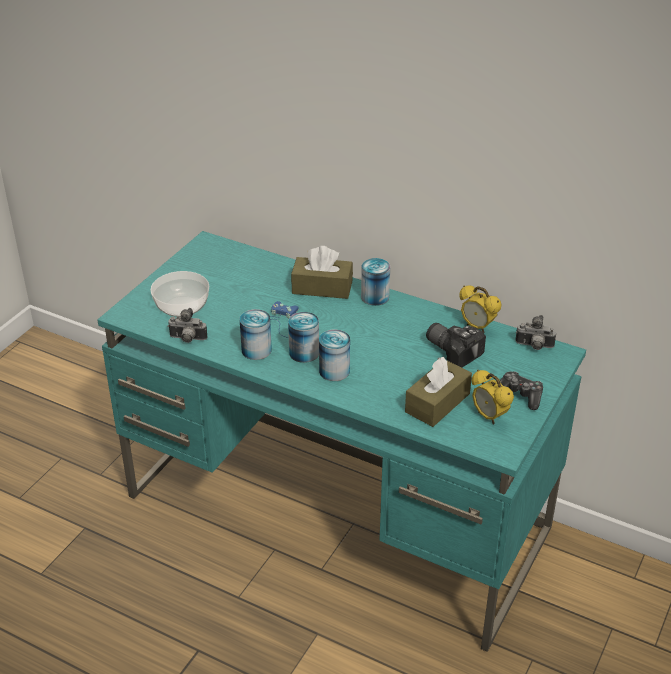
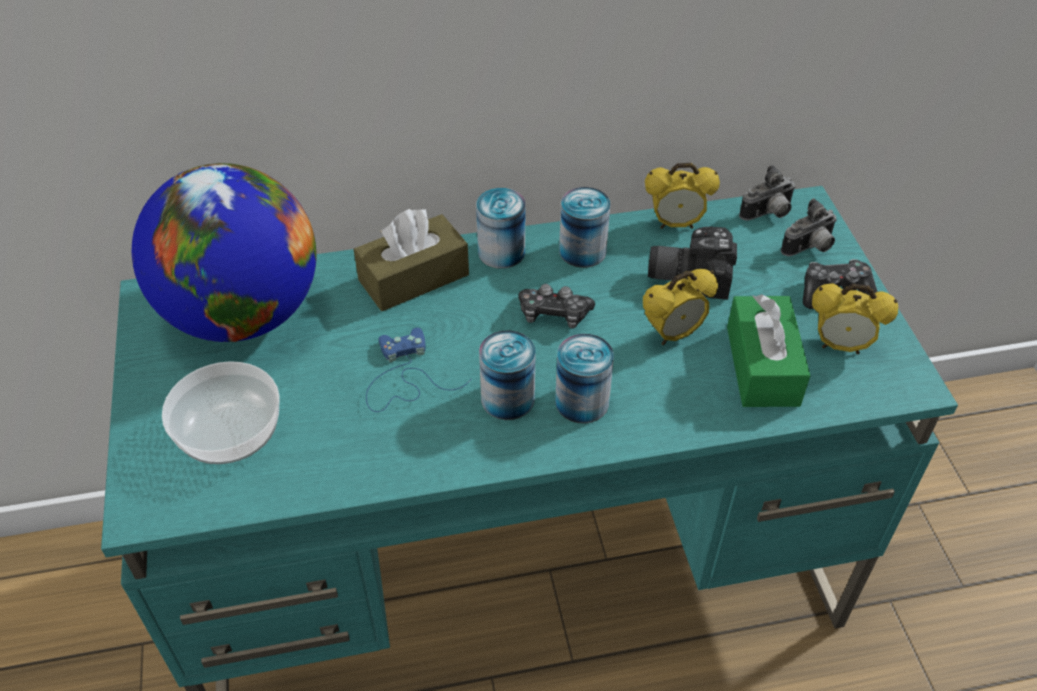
camera: 40 degrees left, 10 degrees up
(187, 339) = (305, 488): camera -> camera (809, 248)
(235, 266) = (243, 314): none -> globe
(256, 350) = (434, 438): can -> can (582, 251)
(366, 333) = (554, 314): none -> game controller
(411, 369) = (673, 335): none -> alarm clock
(437, 403) = (762, 366): brown tissue box -> green tissue box

